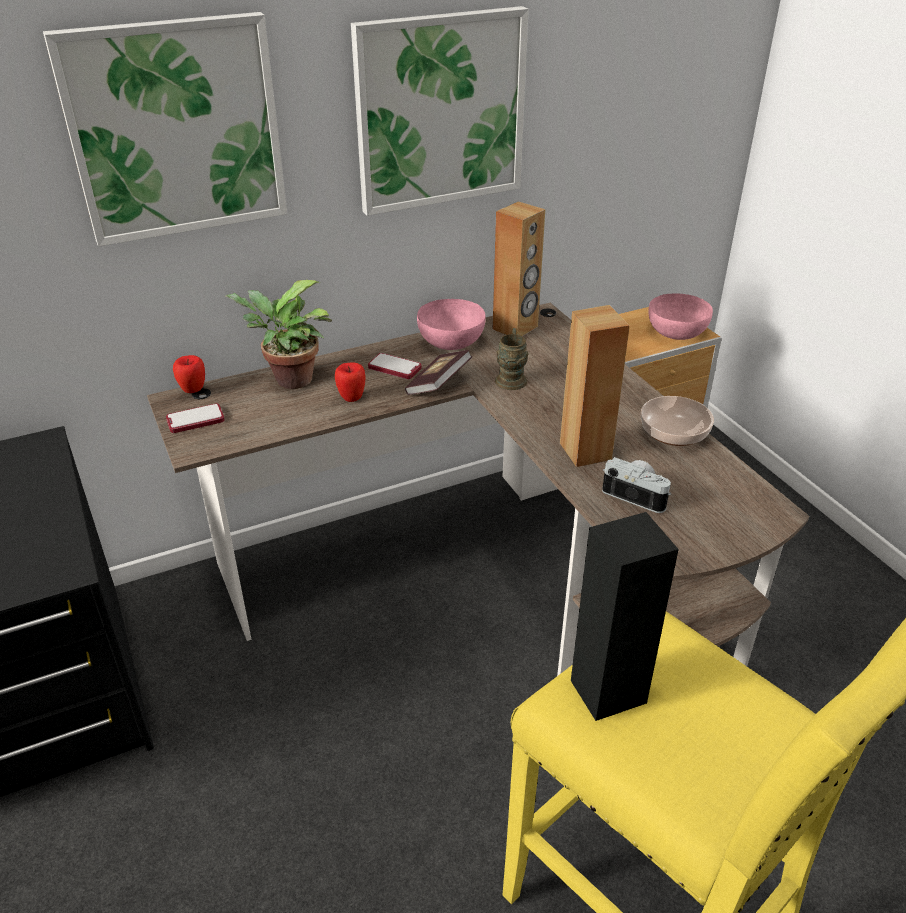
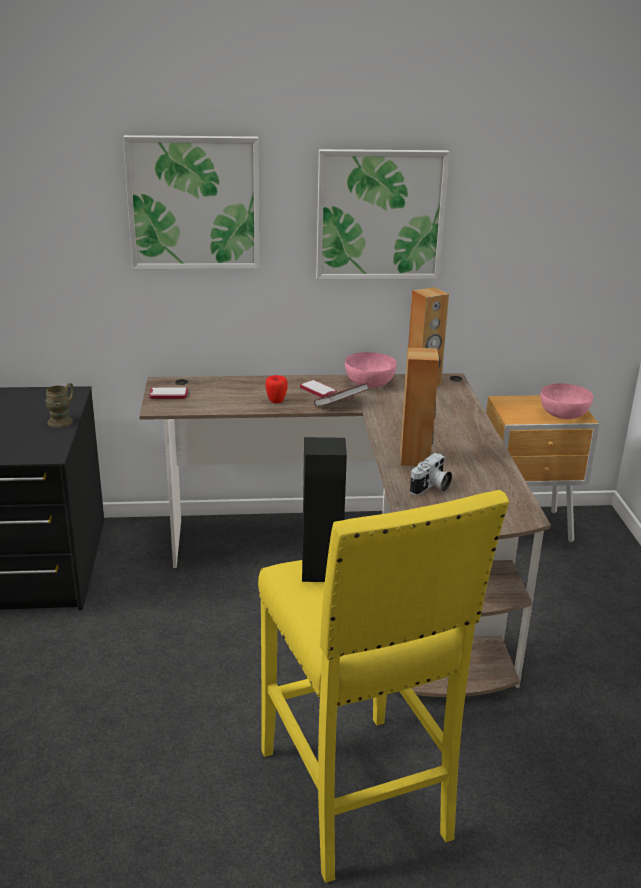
camera: 20 degrees right, 10 degrees down
(193, 390) = (177, 379): apple -> none
(289, 380) = (242, 385): potted plant -> none
(511, 377) = (396, 410): brown mug -> brown mug (63, 420)
(637, 495) = (431, 487): camera -> camera turned 75 degrees clockwise
(674, 434) = (489, 462): bowl -> none

